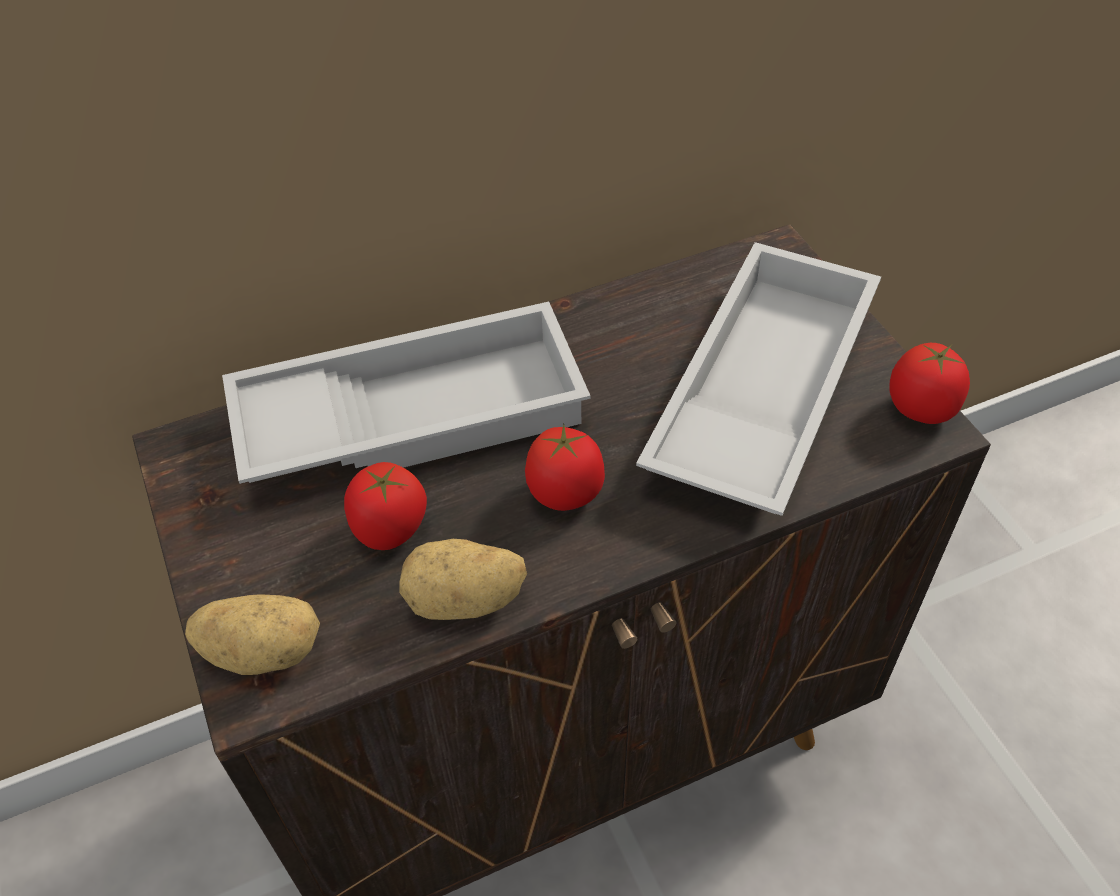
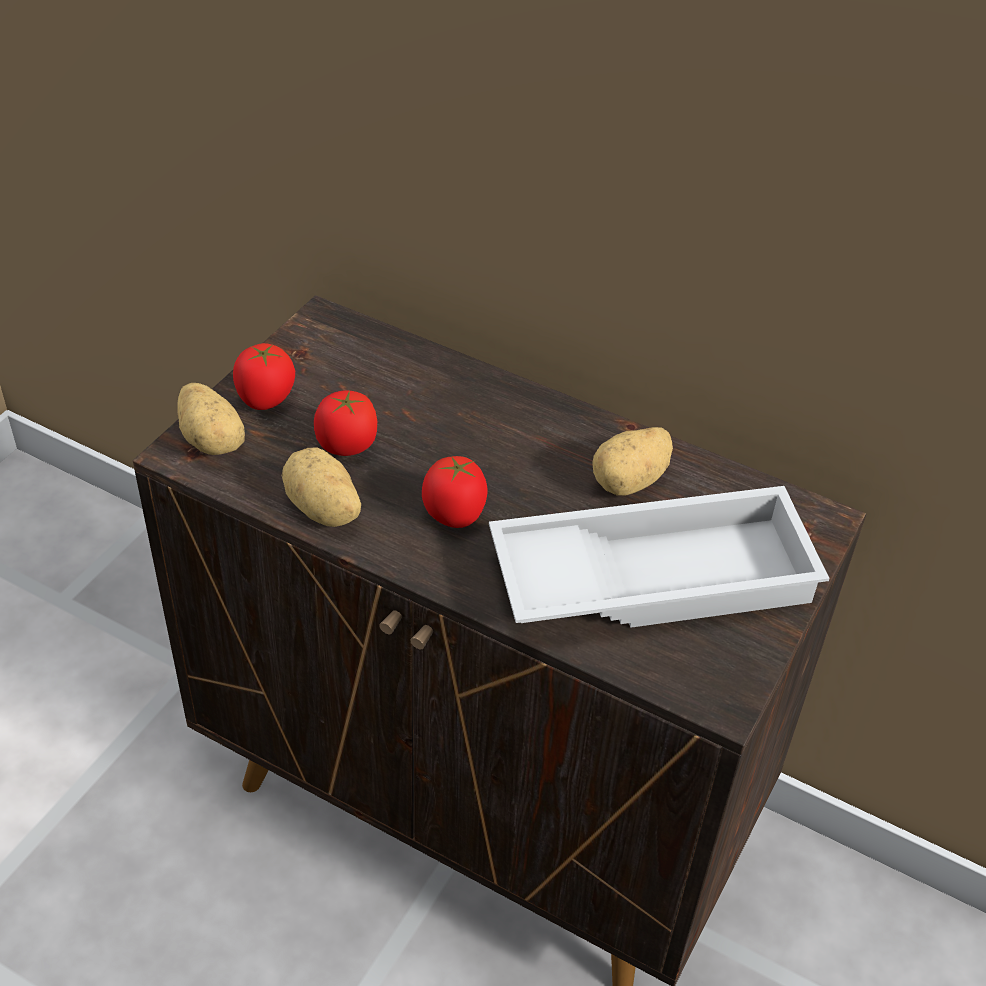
camera: 50 degrees right, 5 degrees down
(412, 412) = (451, 403): white tray -> none
(634, 342) = (631, 482): none -> potato
(921, 408) = (737, 683): tomato -> tomato (265, 399)

